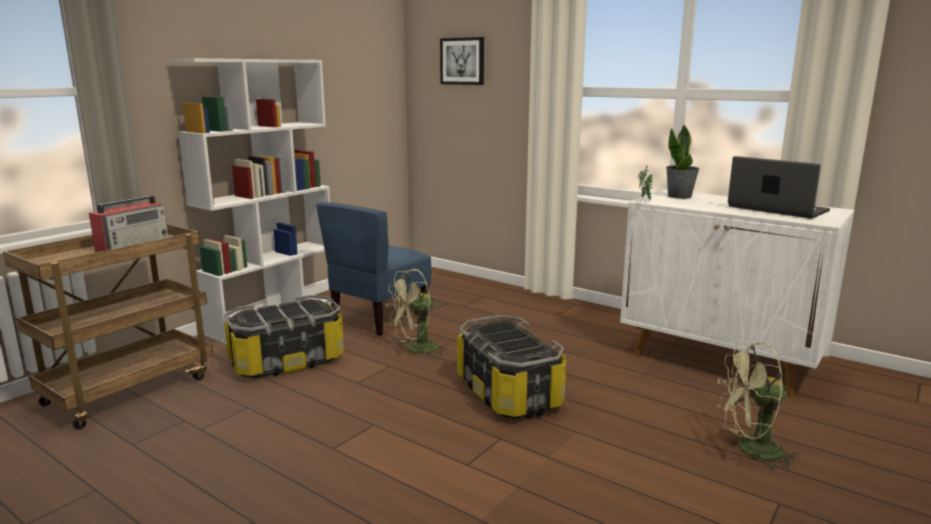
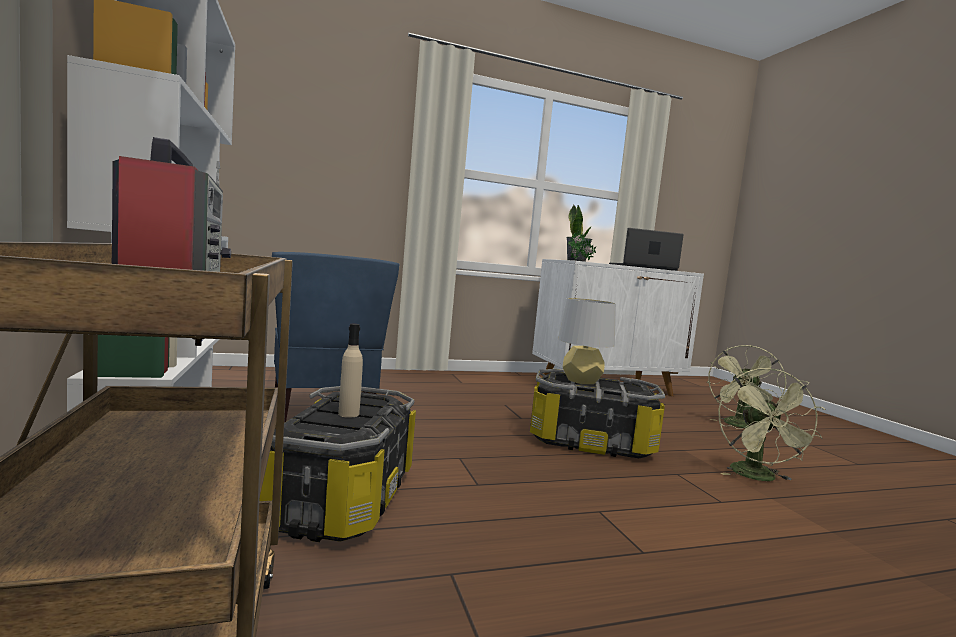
camera: 55 degrees left, 10 degrees down
(283, 313) = (348, 414): none -> beige bottle
(416, 350) = (441, 436): green fan -> green fan (758, 477)
(462, 61) = (311, 119): picture -> none
(504, 333) = (581, 381): none -> grey table lamp

